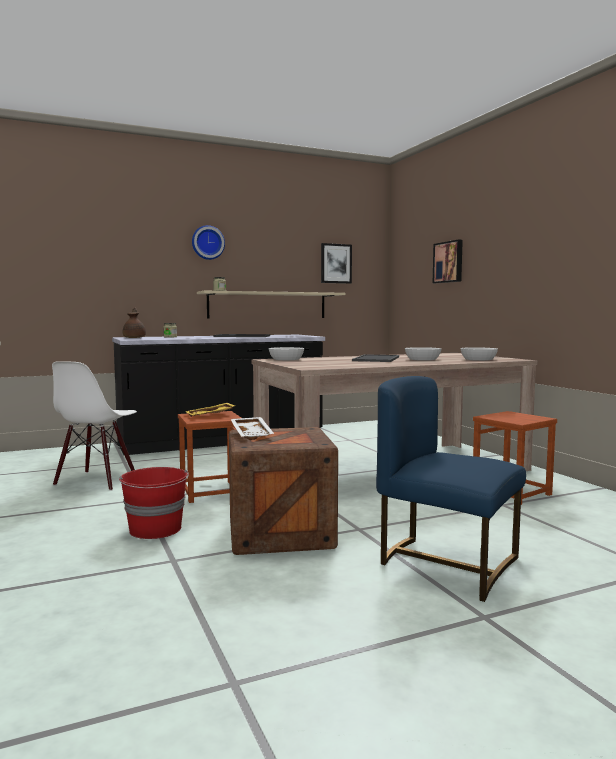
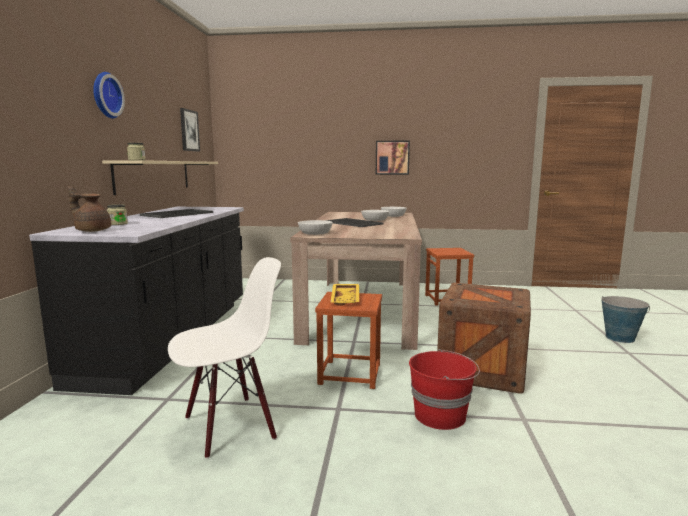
camera: 60 degrees left, 5 degrees up
(96, 481) = (230, 426): white chair -> white chair turned 75 degrees counterclockwise
(252, 434) = (471, 298): white tray -> none
(446, 563) = (556, 341): blue chair -> none
(449, 262) = (303, 138): picture -> picture (392, 157)
(557, 610) = (619, 338): none -> bucket

